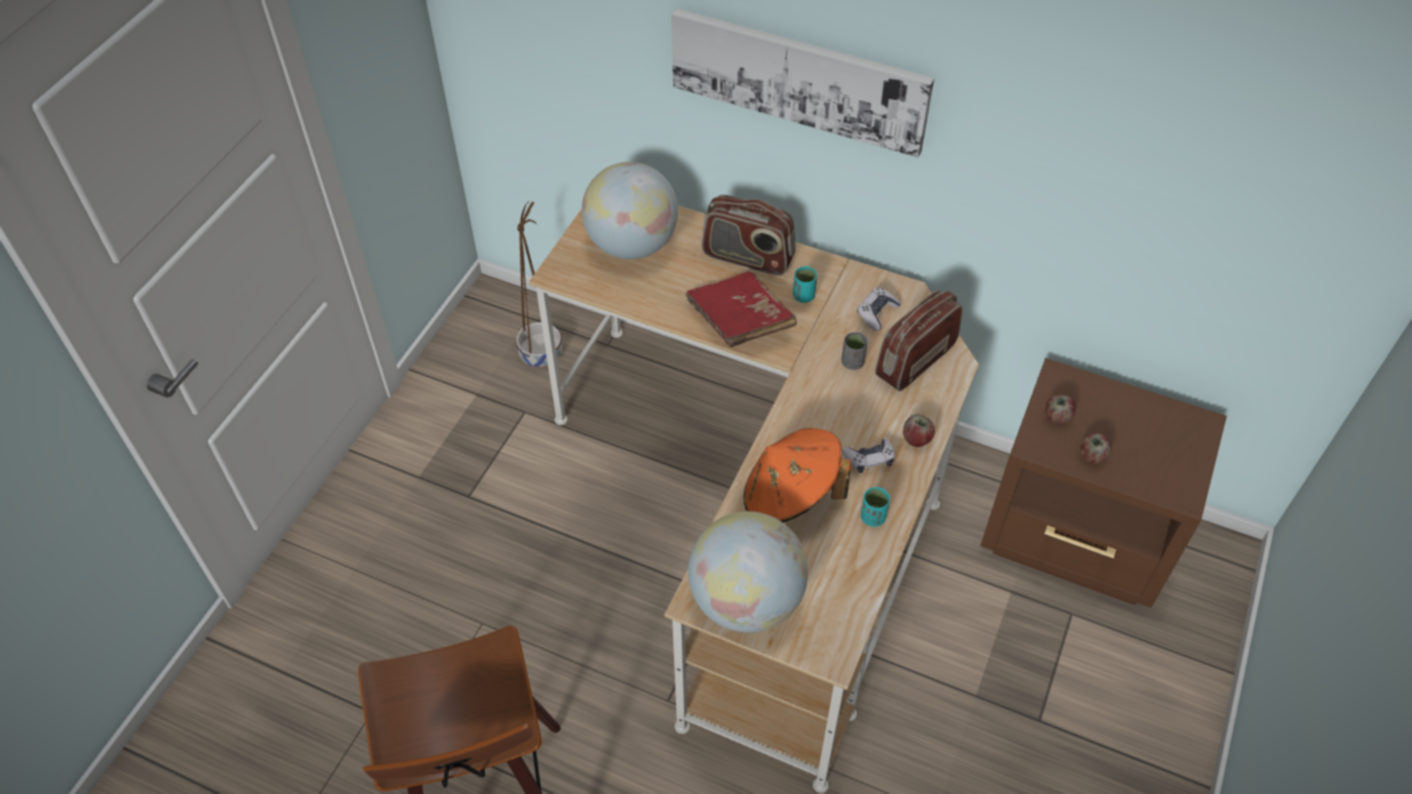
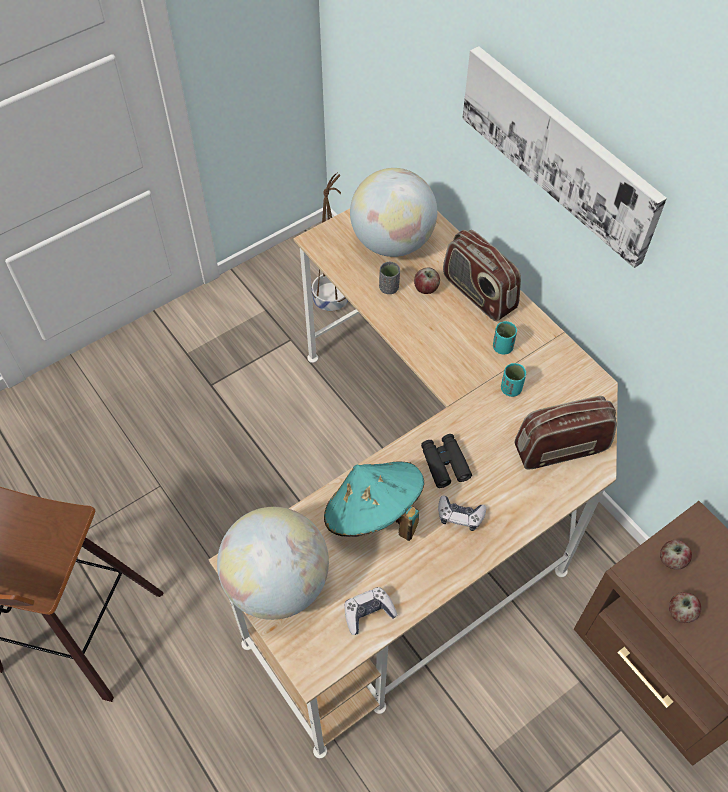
camera: 30 degrees right, 5 degrees up
(739, 321) = (434, 345): red book -> none
(791, 496) = (373, 514): orange hat -> turquoise hat
(824, 421) = (445, 463): none -> black binoculars
(852, 362) = (504, 424): grey cup -> grey cup (389, 288)
(873, 517) = (428, 568): turquoise cup -> turquoise cup (511, 389)
(876, 313) = (555, 391): game controller -> game controller (368, 613)
(916, 439) = (513, 519): apple -> apple (426, 288)

